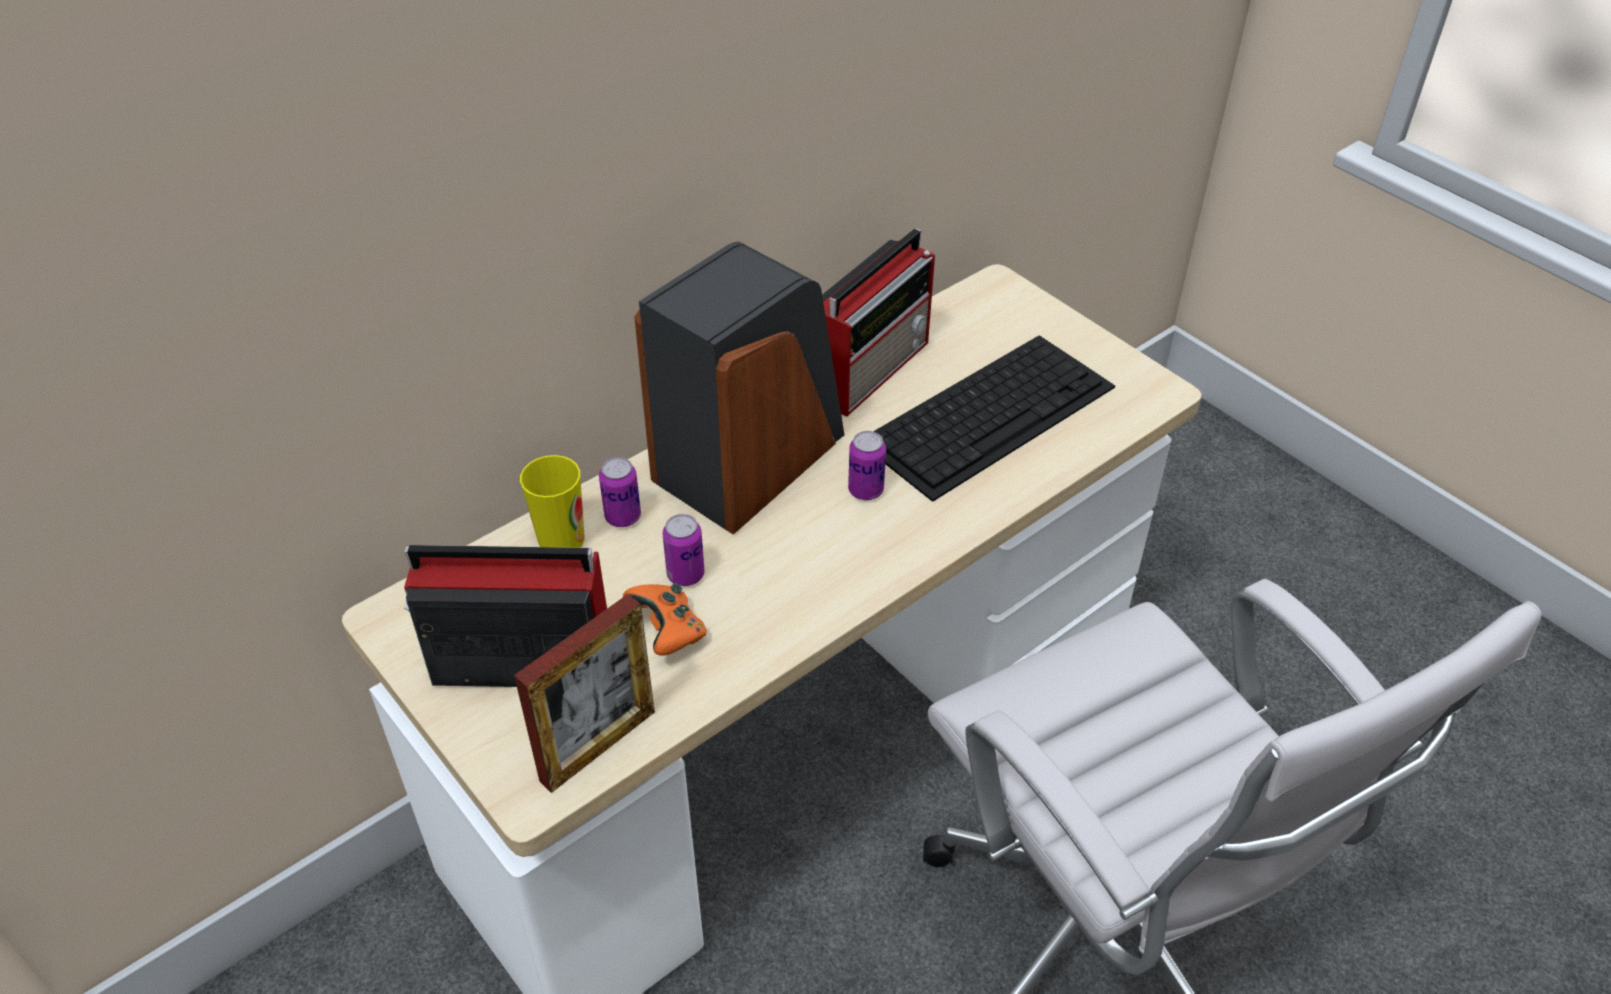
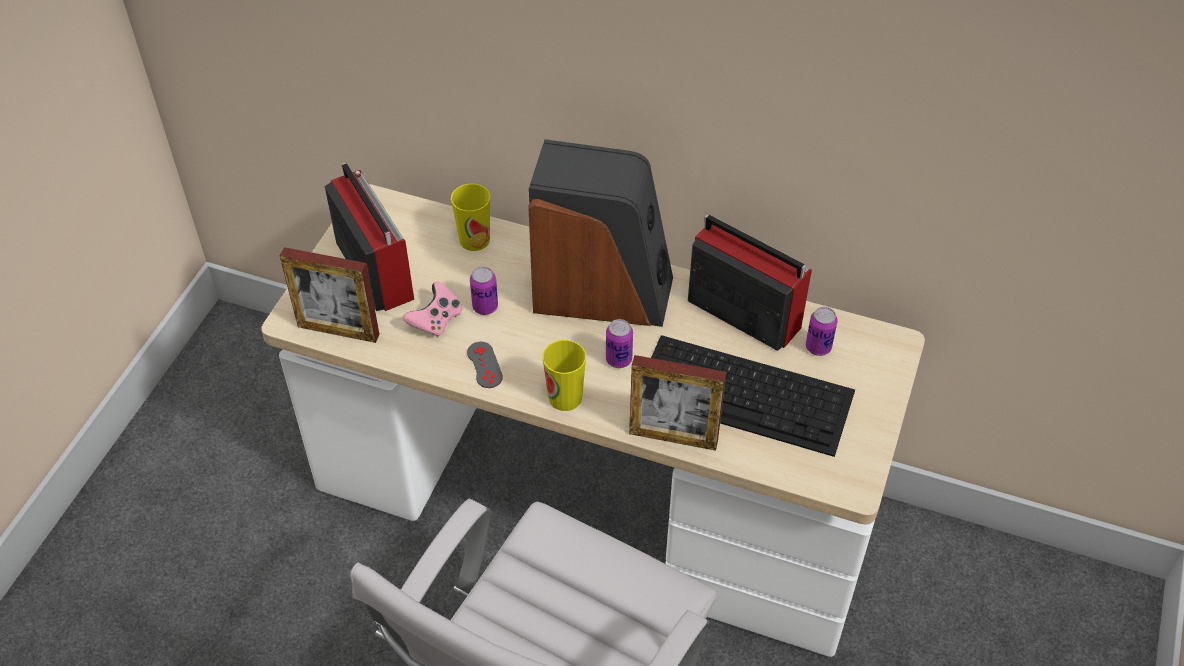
camera: 60 degrees right, 5 degrees up
(623, 517) = (511, 257): can -> can (818, 347)
(668, 632) = (436, 321): orange game controller -> pink game controller
(782, 613) = (484, 365): none -> grey game controller
(871, 368) = (741, 312): radio -> radio turned 150 degrees counterclockwise
(889, 559) = (565, 397): none -> cup
(1011, 493) = (673, 437): none -> picture frame

